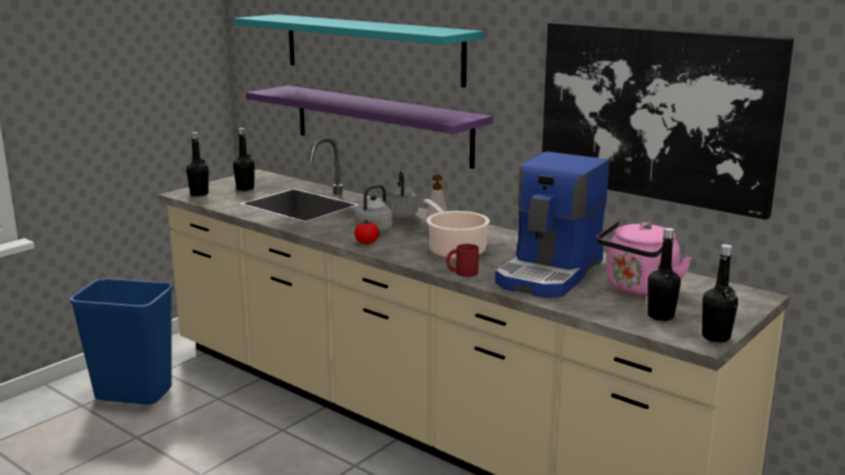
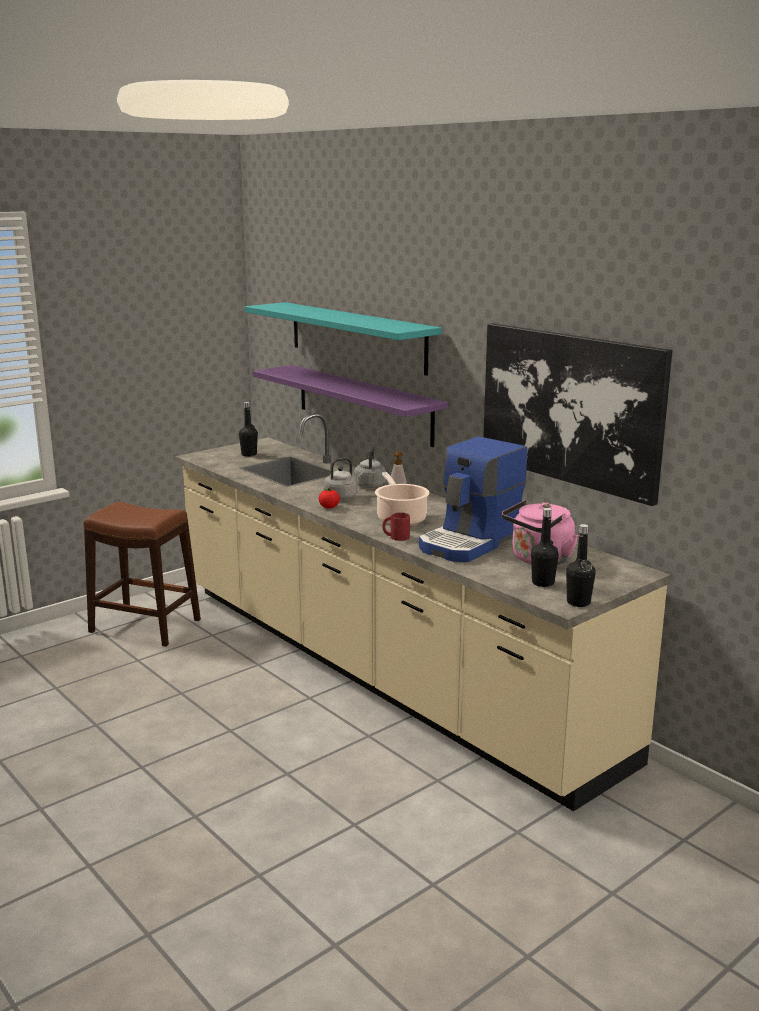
camera: 10 degrees right, 0 degrees up
(135, 393) = (145, 625): blue trash can -> brown stool
(199, 194) = (208, 457): black bottle -> none

